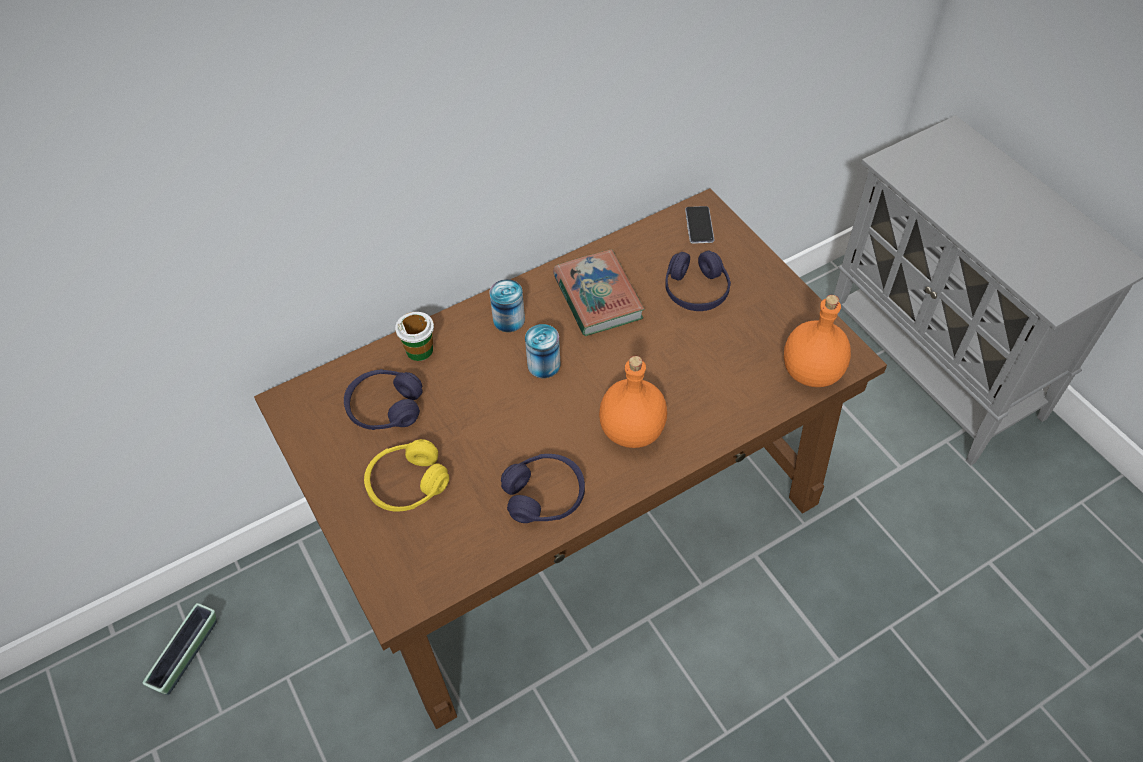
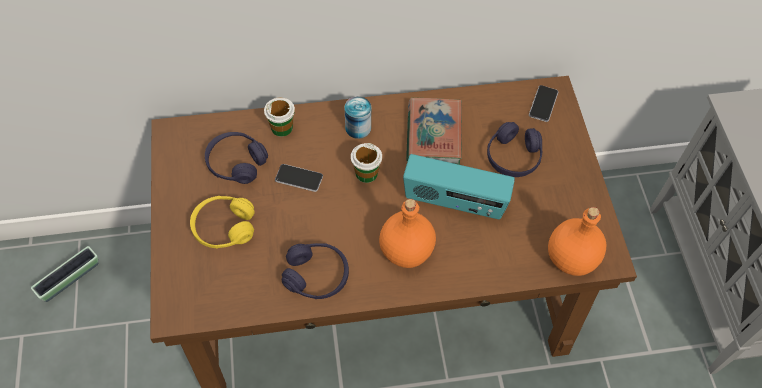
camera: 20 degrees right, 5 degrees up
(468, 398) = (299, 178): none -> phone
(543, 364) = (366, 173): can -> cup
(657, 359) = (454, 202): none -> radio

